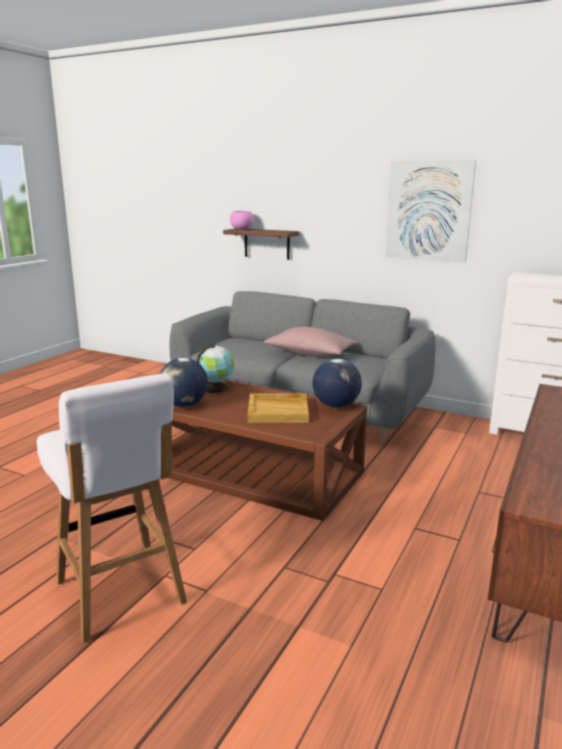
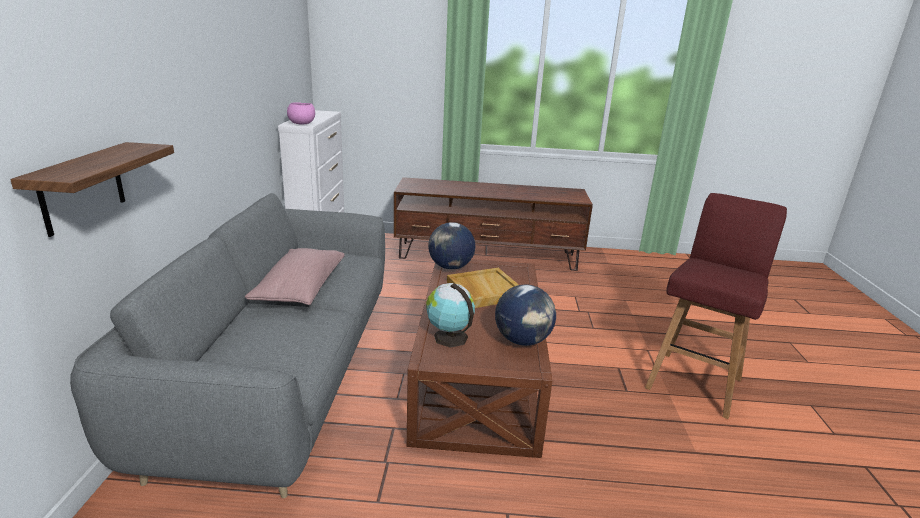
camera: 115 degrees left, 5 degrees up
(121, 594) = (695, 382): white stool -> red stool
(241, 229) = (67, 171): pink bowl -> pink bowl (302, 123)
(428, 211) = (230, 75): picture -> none

